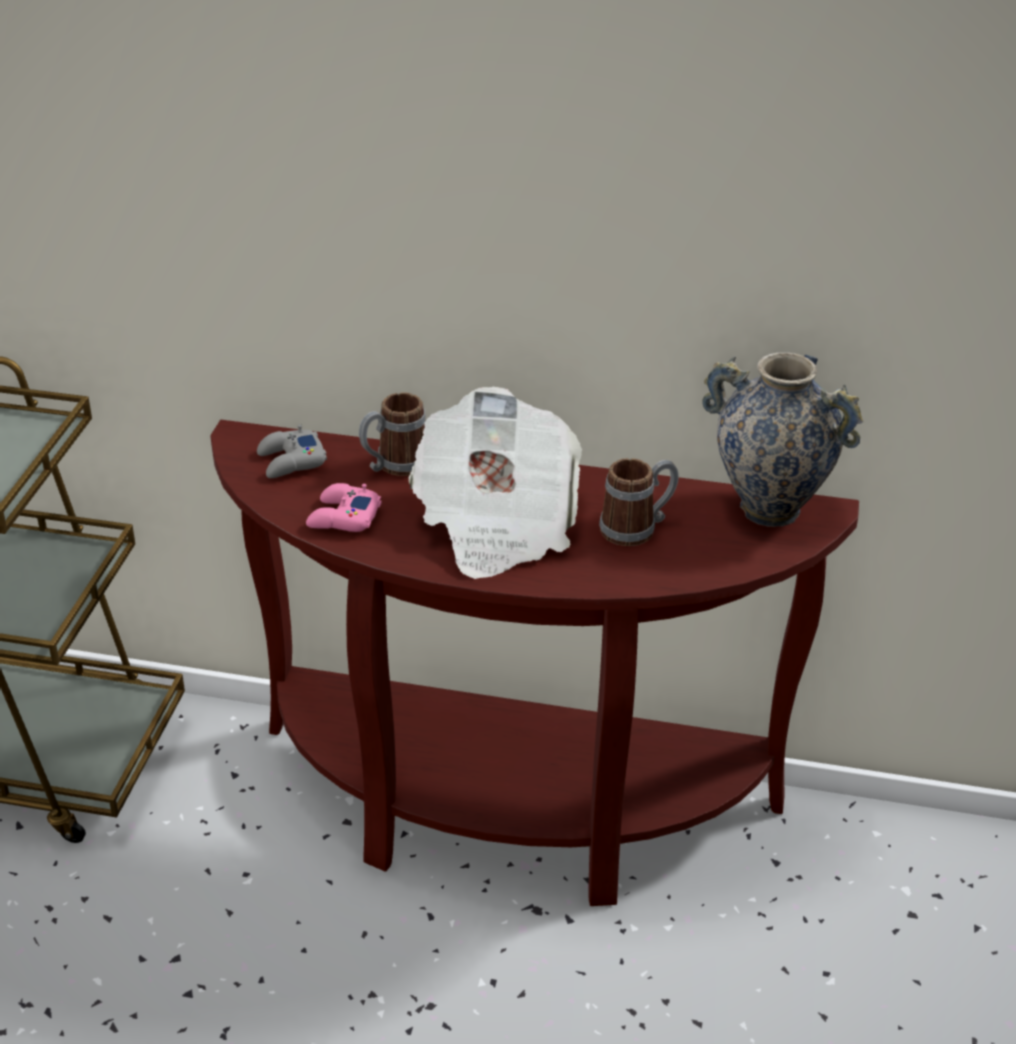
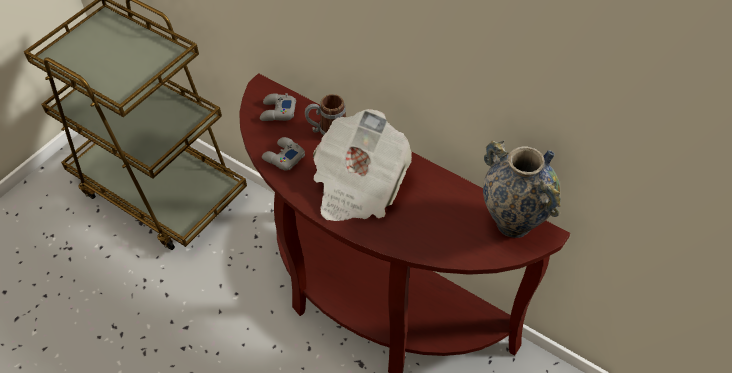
camera: 25 degrees right, 15 degrees up
(343, 517) = (283, 157): pink game controller -> grey game controller
(637, 528) = (431, 213): mug -> none

